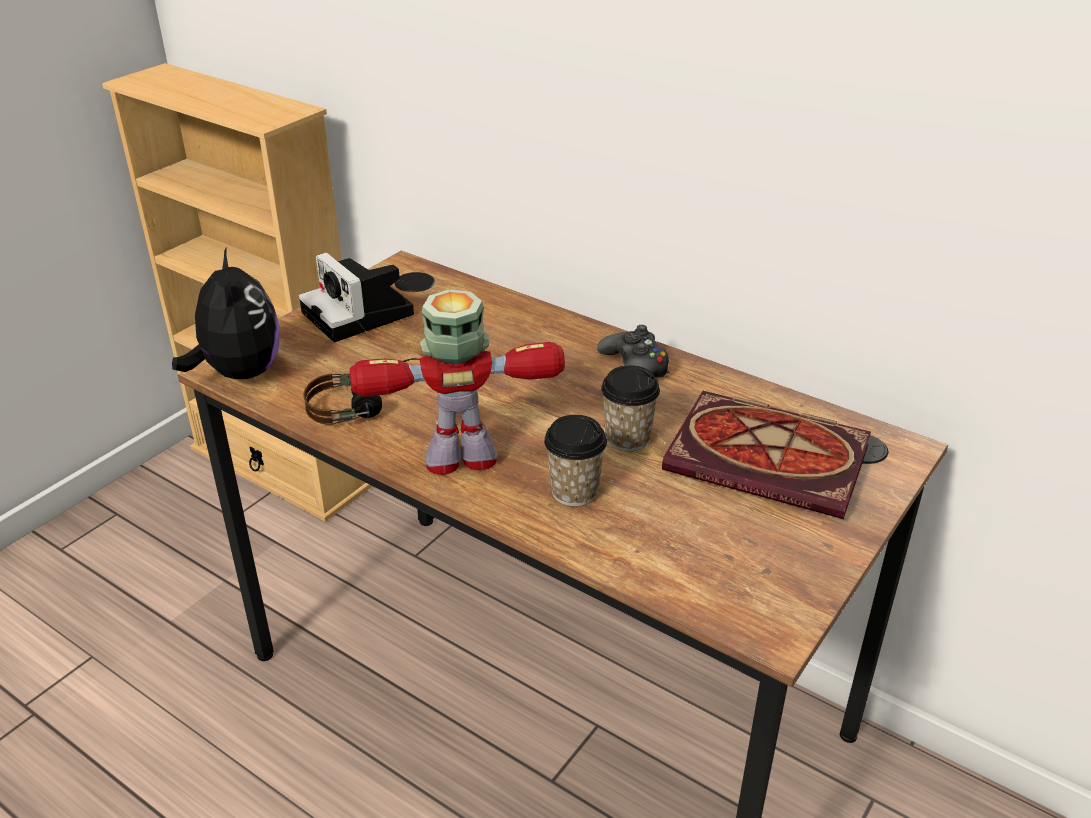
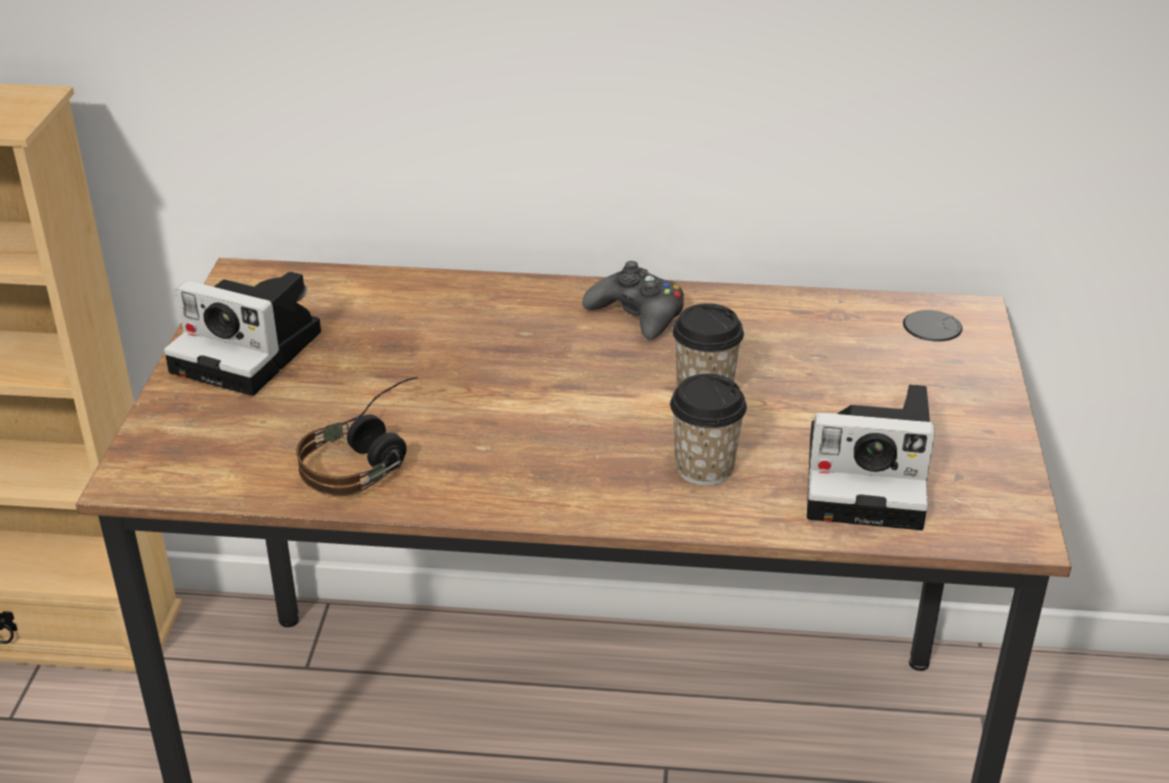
camera: 30 degrees left, 0 degrees up
(239, 373) = (163, 473): plush toy -> none
(462, 459) = (550, 477): toy robot -> none
(692, 546) = (871, 479): none -> camera
(772, 459) = (865, 365): book -> none

